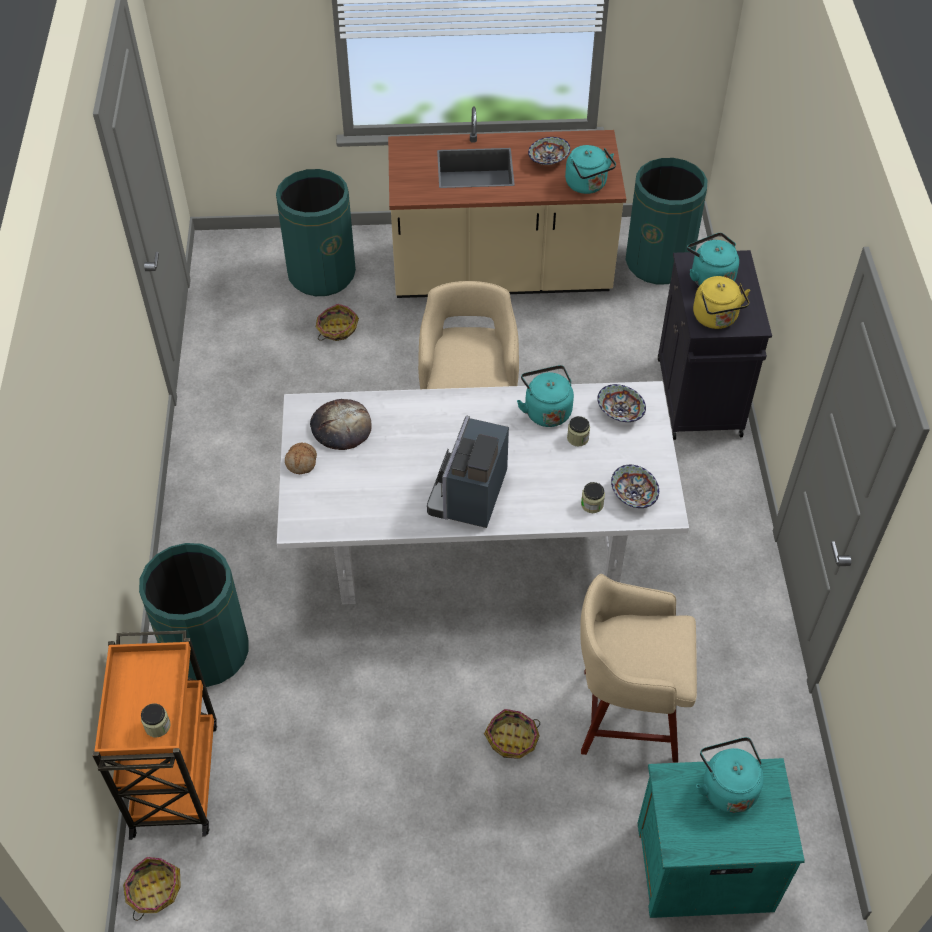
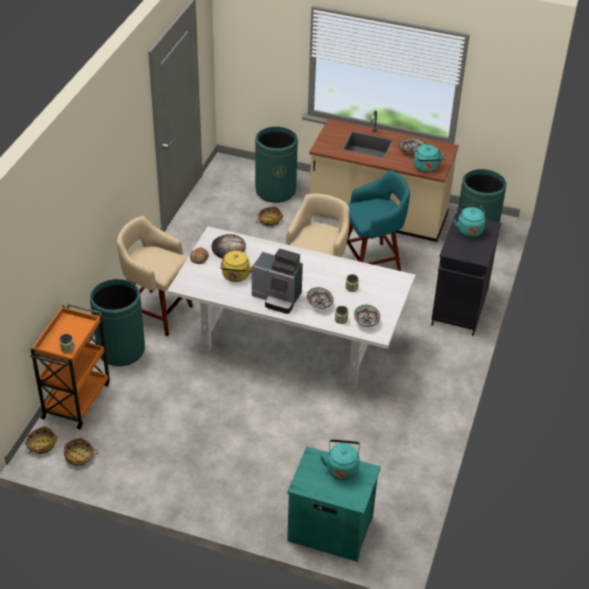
camera: 20 degrees right, 10 degrees down
(469, 496) = (277, 297): coffee machine -> coffee machine turned 105 degrees counterclockwise
(512, 739) = (259, 438): basket -> basket (79, 456)
(531, 355) = (372, 262): none -> turquoise stool
(546, 410) = (342, 270): turquoise kettle -> none
(620, 412) = (382, 282): bowl -> bowl (320, 304)
(625, 714) = (327, 446): beige stool -> beige stool (157, 312)
(716, 318) = (460, 250): yellow kettle -> yellow kettle (236, 276)

